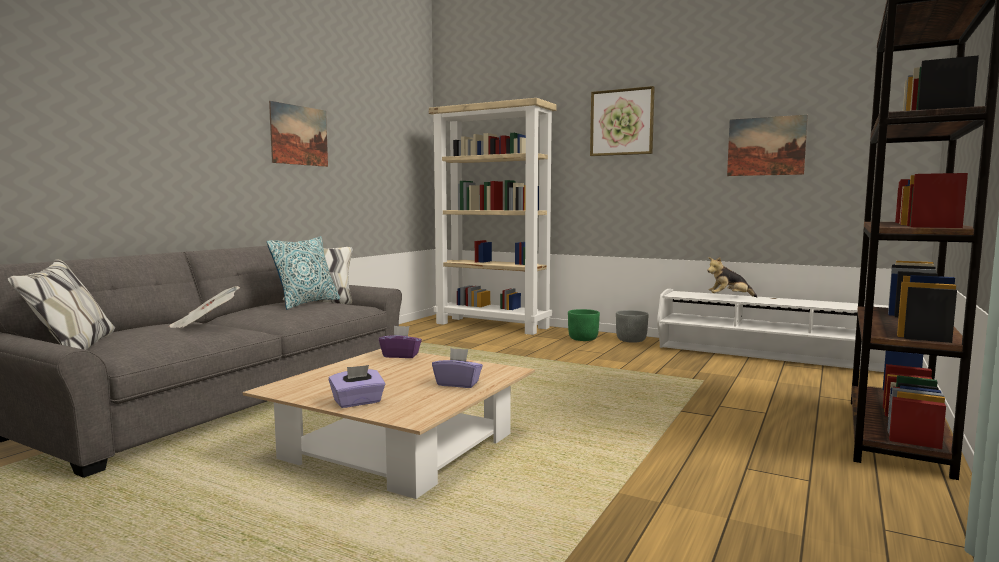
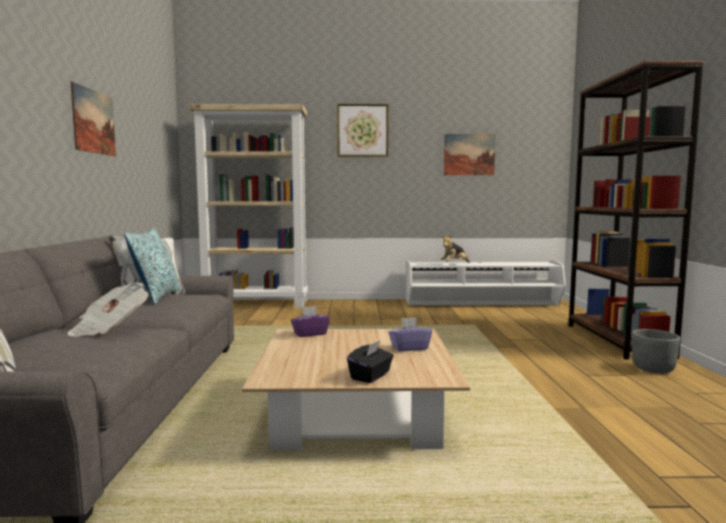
camera: 30 degrees left, 0 degrees up
(358, 402) = (371, 376): purple tissue box -> black tissue box
(583, 339) = (346, 306): green planter -> none
(631, 340) = (381, 303): grey planter -> grey planter (653, 369)

